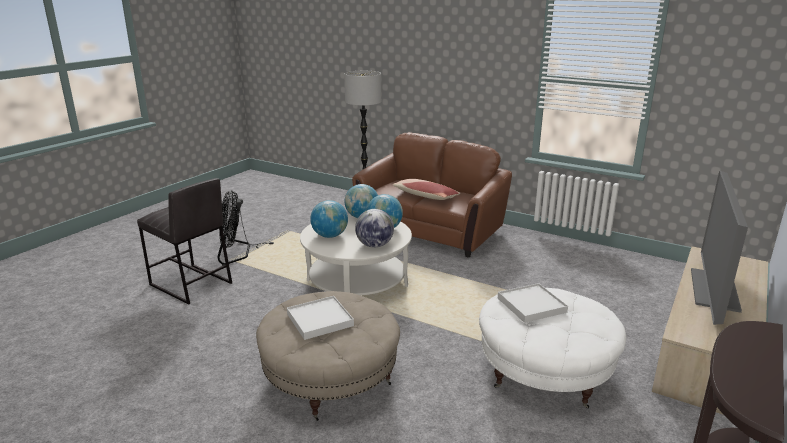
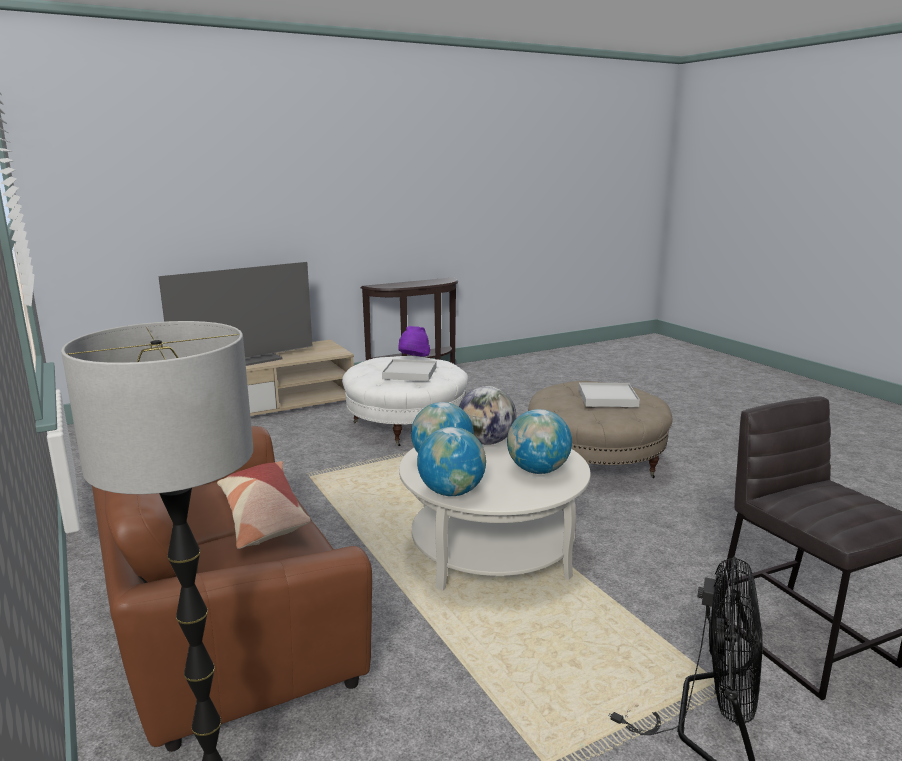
camera: 150 degrees left, 5 degrees down
(573, 335) = (413, 359): none -> purple hat

